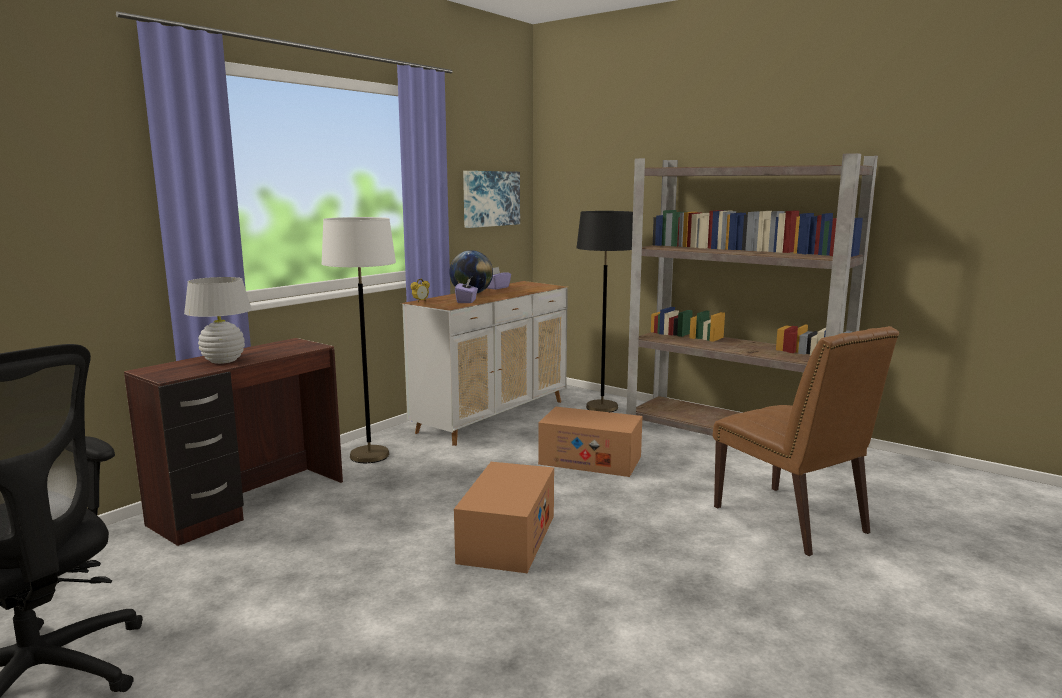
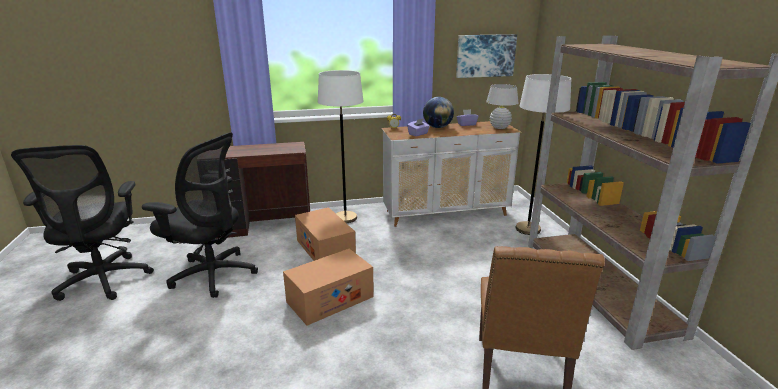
camera: 40 degrees right, 10 degrees up
(223, 361) = (244, 151): white table lamp -> white table lamp (499, 127)
(267, 585) = (209, 274): none -> black office chair
(590, 460) = (455, 267): cardboard box -> cardboard box (325, 249)
(602, 407) = (528, 229): black floor lamp -> white floor lamp

